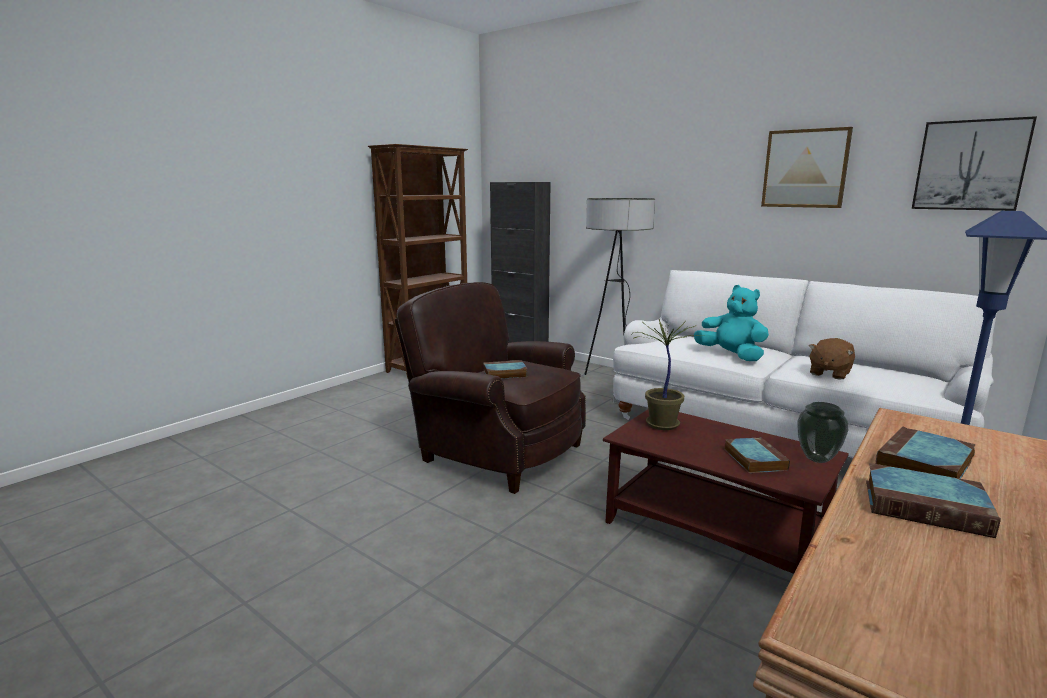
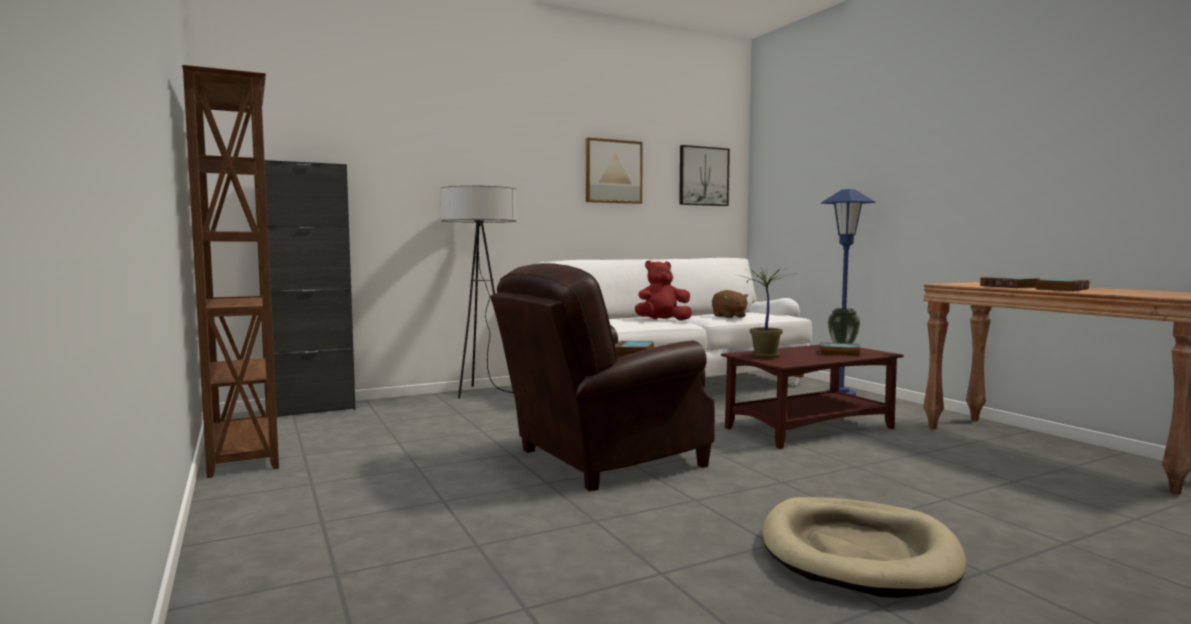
camera: 65 degrees left, 10 degrees down
(342, 587) = (858, 552): none -> beige dog bed
(731, 356) = (662, 321): turquoise plush toy -> red plush toy

